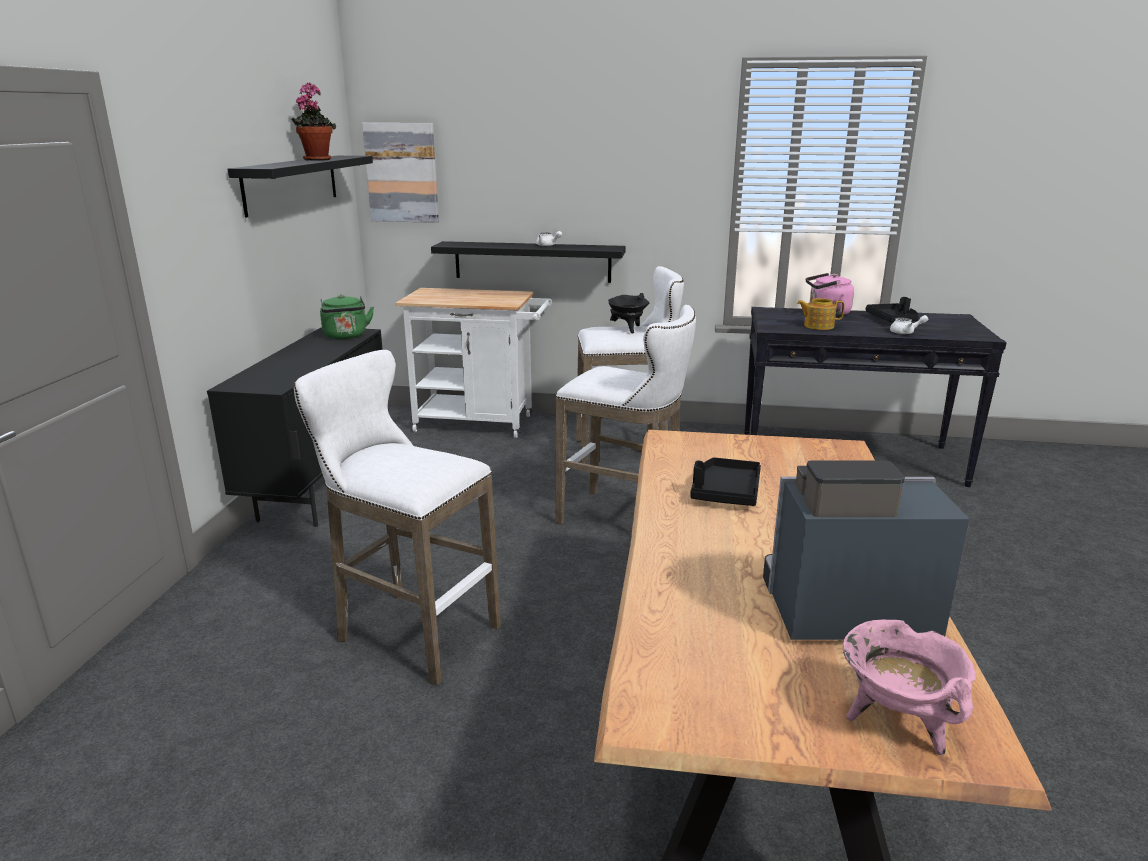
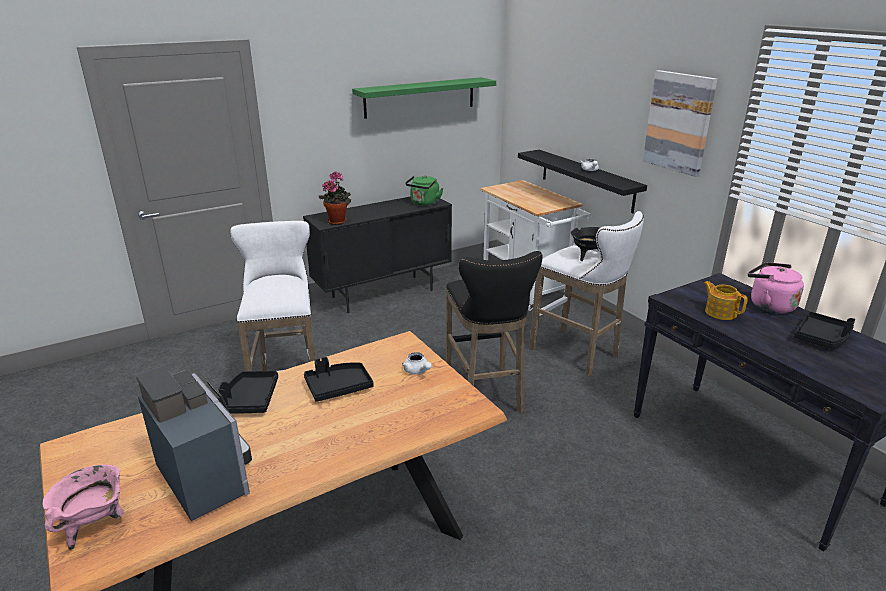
camera: 50 degrees right, 5 degrees up
(291, 183) = (420, 97): black shelf -> green shelf
(317, 159) = (438, 83): potted plant -> potted plant (338, 221)
(402, 173) = (525, 94): picture -> picture (679, 122)
(624, 519) = (485, 396): white stool -> black stool
(688, 546) = (250, 400): none -> black tray
(905, 332) = (790, 354): white teapot -> white teapot (417, 371)

